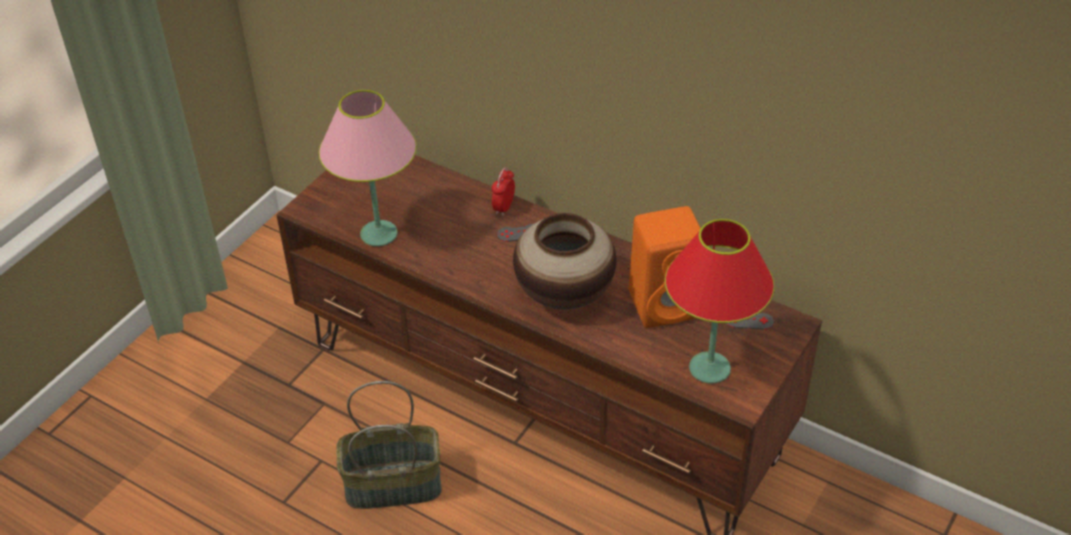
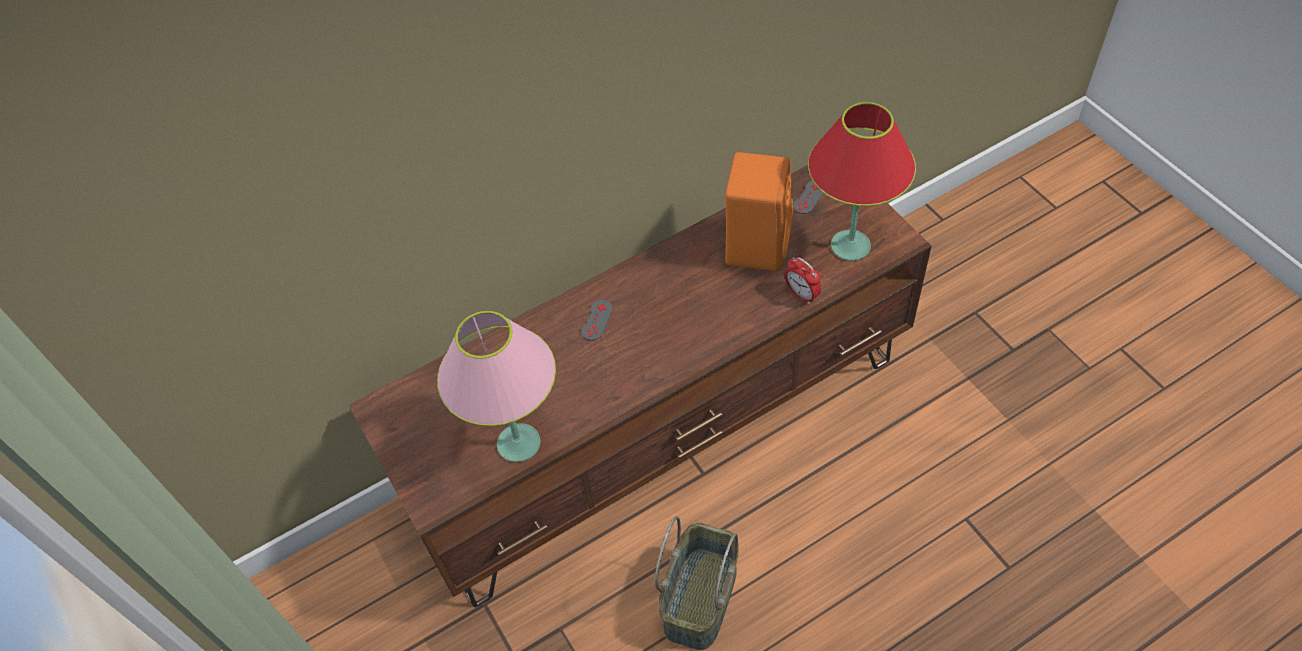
camera: 60 degrees left, 10 degrees up
(504, 207) = (551, 320): alarm clock -> alarm clock (801, 294)
(565, 294) = (702, 315): vase -> none

